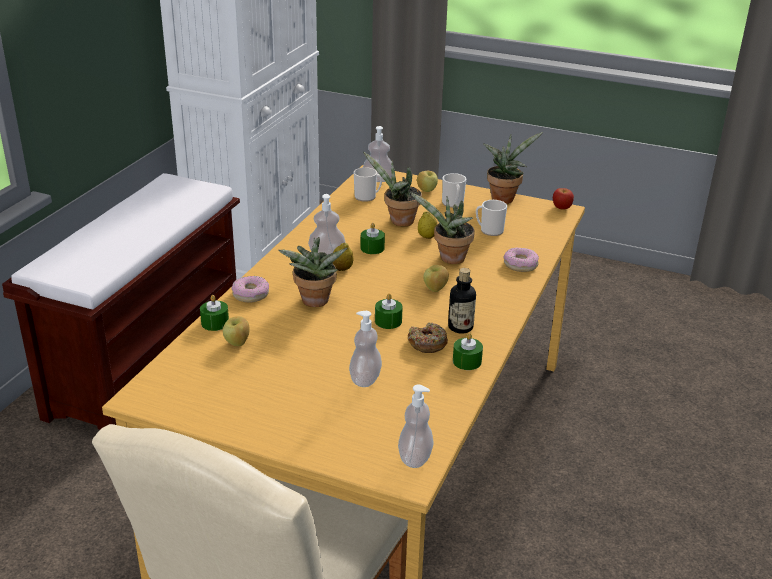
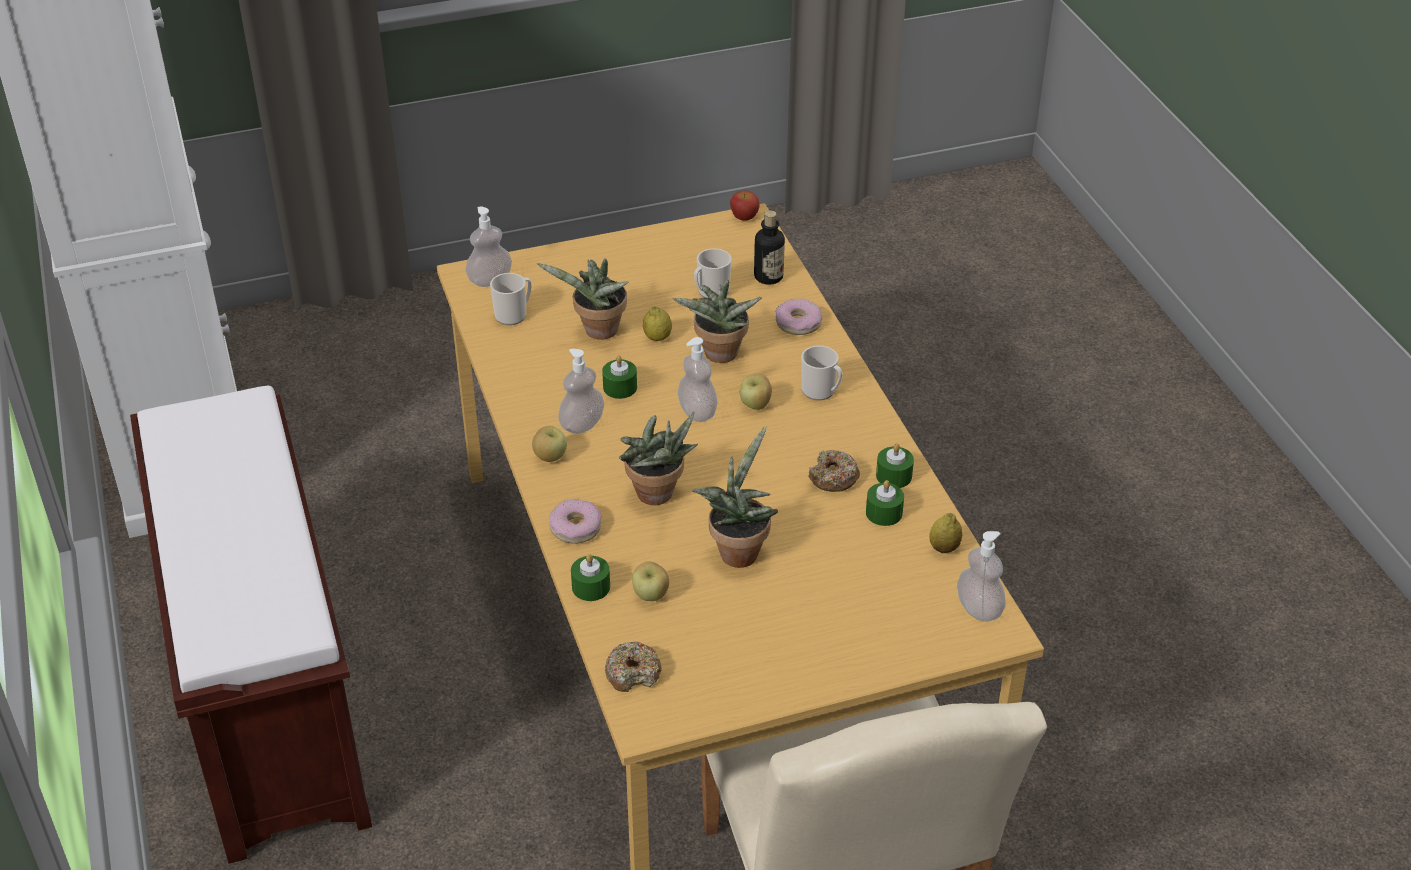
camera: 40 degrees left, 10 degrees up
(170, 372) = (633, 673): none -> donut
(342, 269) = (626, 435): lemon -> lemon (944, 548)
(365, 379) = (830, 556): soap dispenser -> soap dispenser (697, 412)
(388, 321) = (762, 474): green candle -> green candle (884, 513)
(427, 191) = (569, 268): apple -> apple (550, 457)
(453, 204) = (625, 273): mug -> mug (821, 391)
(460, 327) = (838, 439): bottle -> bottle (768, 277)
(504, 198) = (668, 234): potted plant -> potted plant (738, 550)

